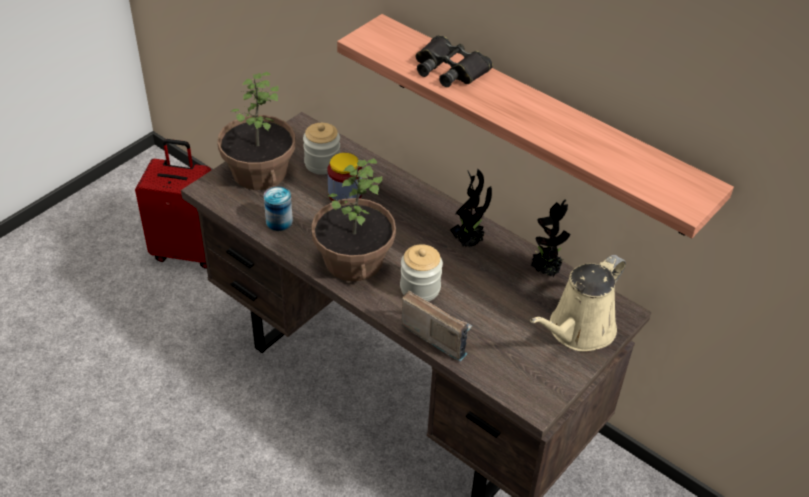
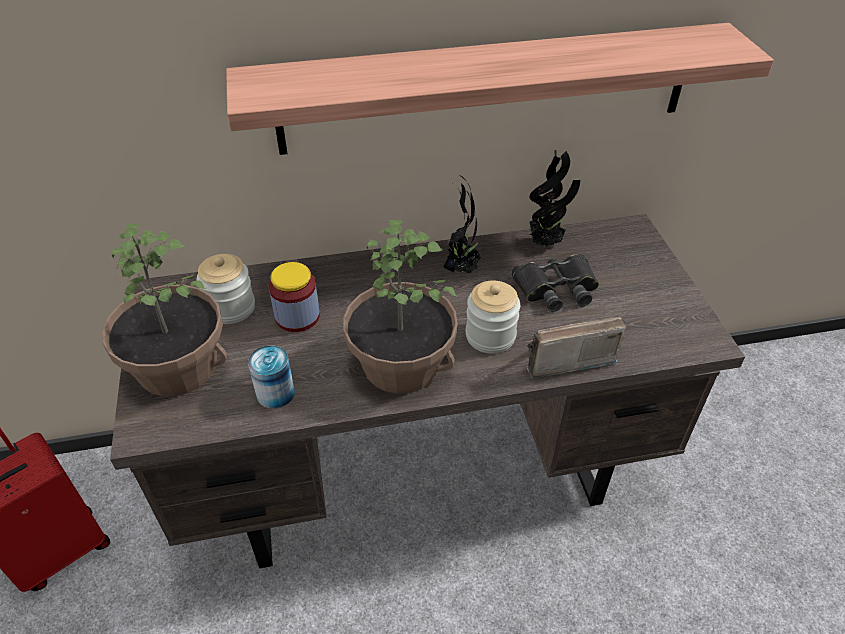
camera: 50 degrees left, 0 degrees up
(450, 69) = (386, 71): black binoculars -> black binoculars (556, 288)
(577, 331) = (635, 265): beige watering can -> none

